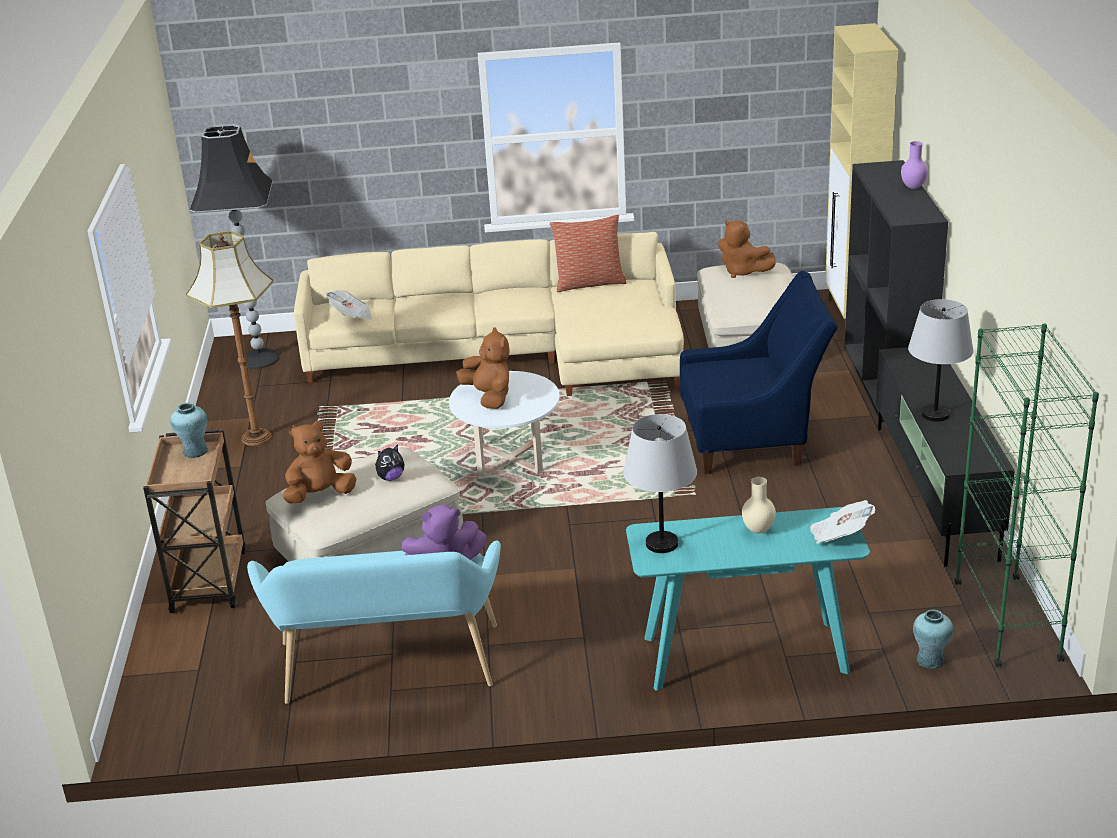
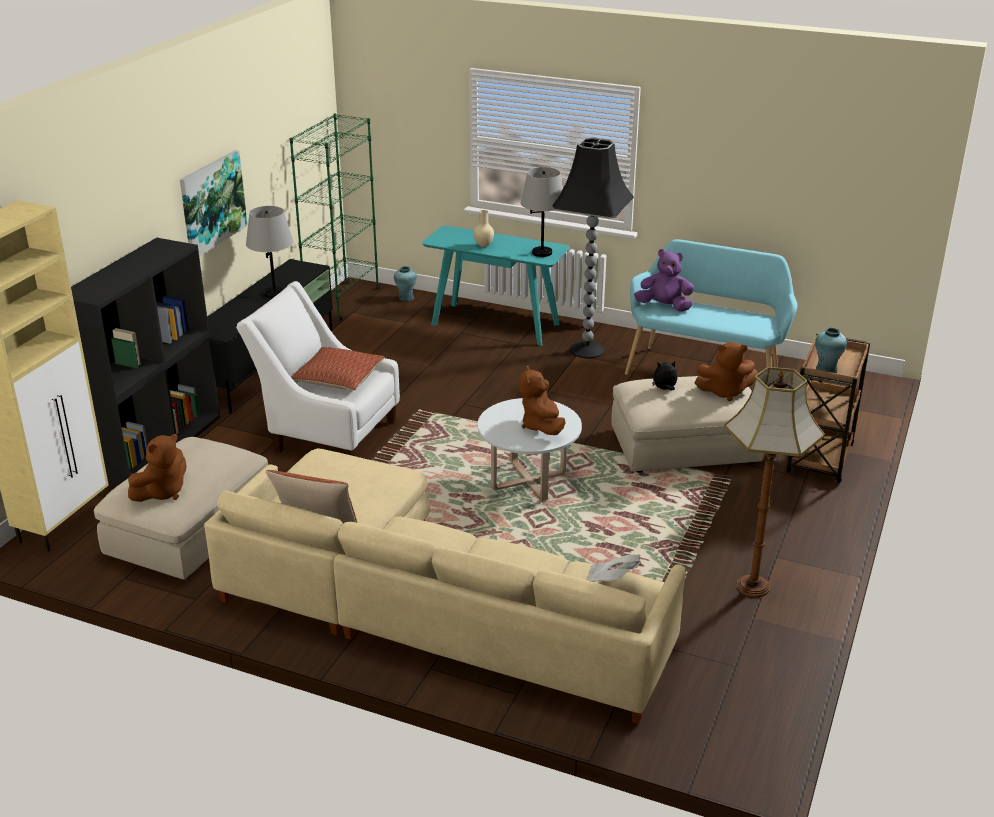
camera: 155 degrees left, 0 degrees up
(260, 358) = (720, 717): black floor lamp -> black floor lamp (586, 350)
(737, 380) = (338, 379): none -> pillow
(742, 272) = (162, 492): brown plush toy -> brown plush toy turned 60 degrees clockwise
(753, 440) = (327, 434): blue armchair -> white armchair
(840, 535) = (445, 234): newspaper -> none
(914, 187) = (111, 268): purple vase -> none
(986, 269) = (212, 203): none -> picture

